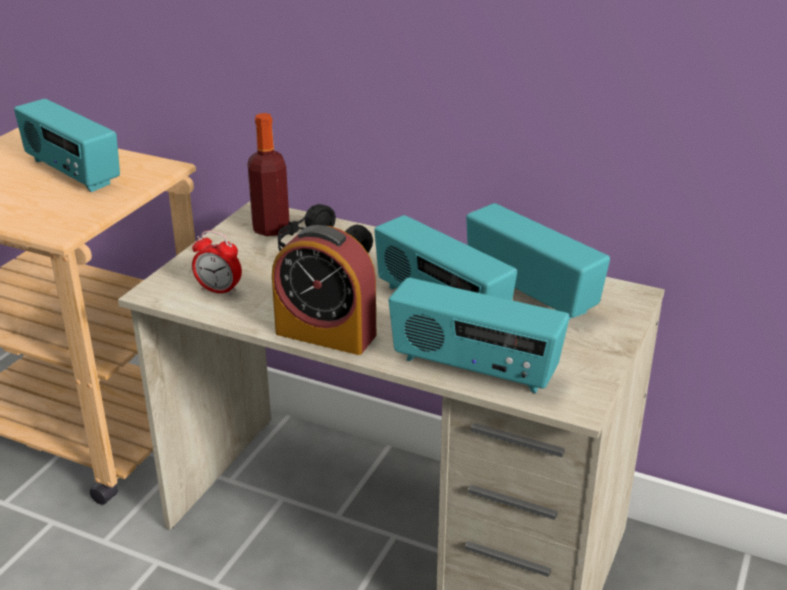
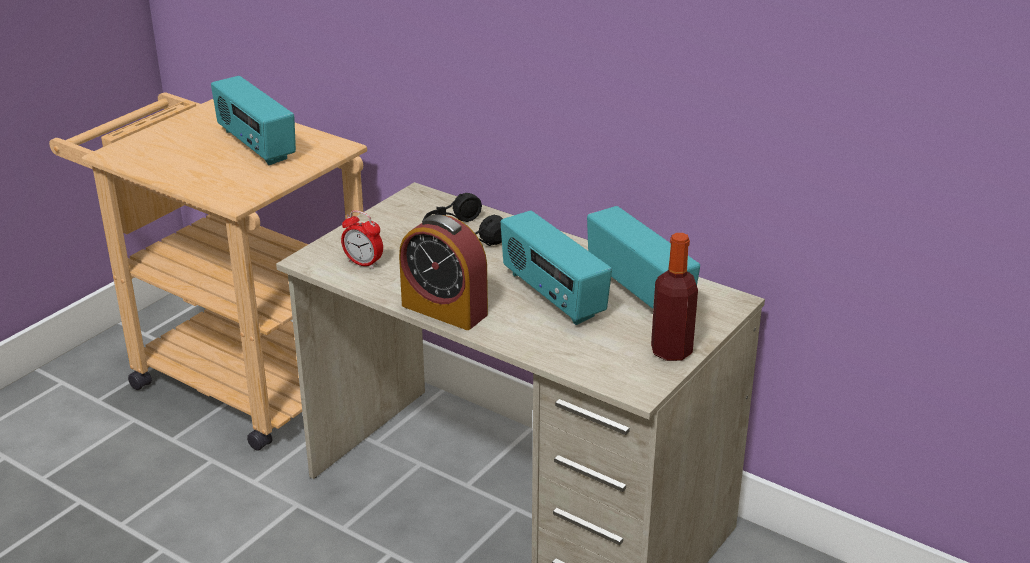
camera: 10 degrees right, 0 degrees up
(271, 229) = (424, 211): bottle -> bottle (671, 351)
(474, 369) = (562, 352): radio -> none

